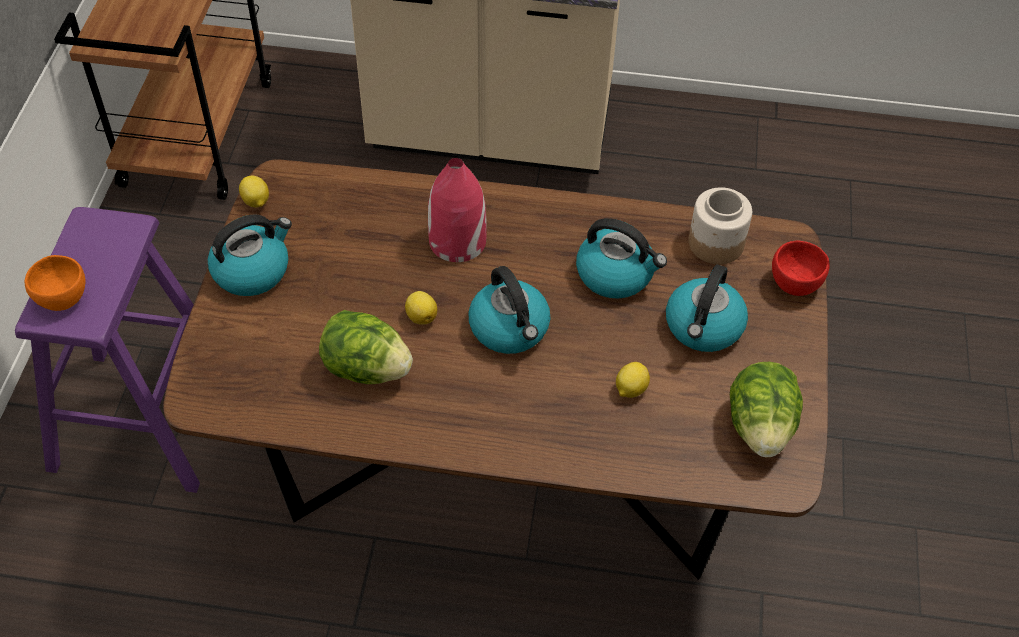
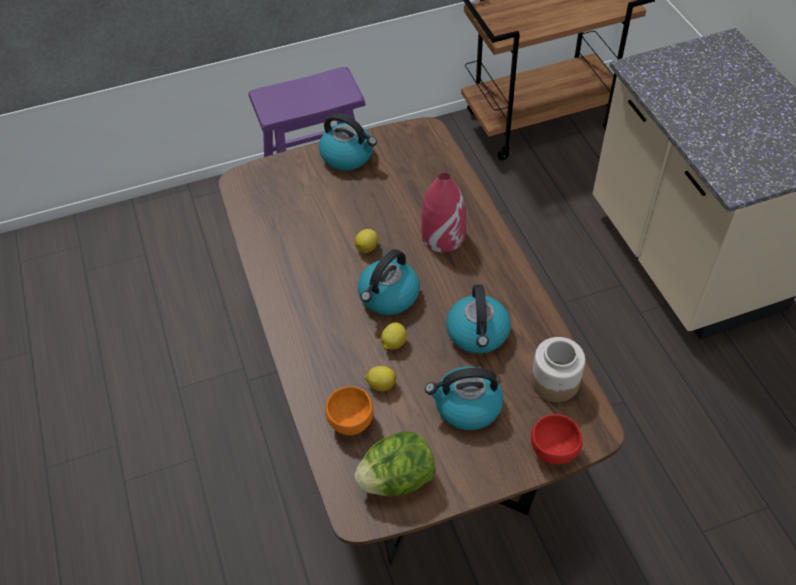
camera: 65 degrees right, 0 degrees up
(62, 297) = (280, 95): orange bowl -> orange bowl (352, 420)
(256, 202) = (401, 130): lemon -> lemon (393, 343)
(366, 368) = (309, 241): lettuce -> none

